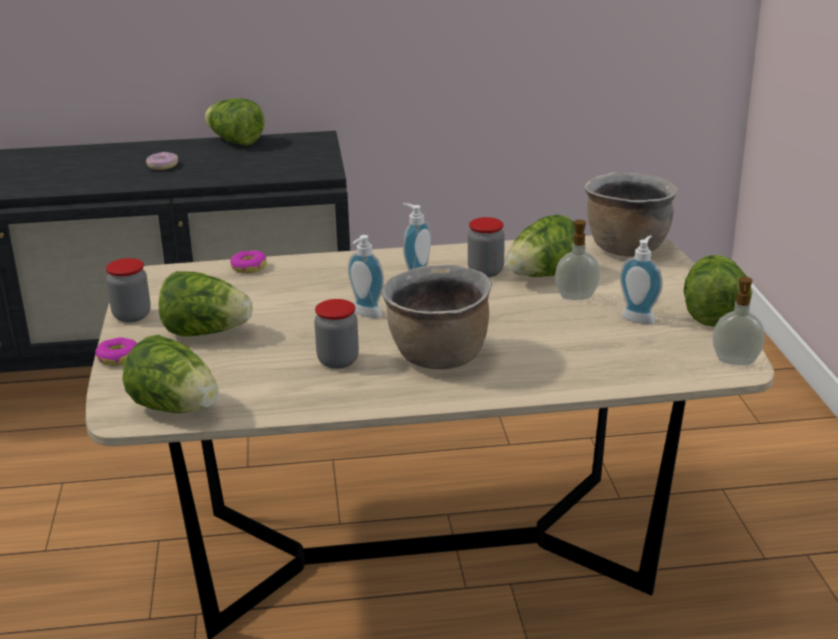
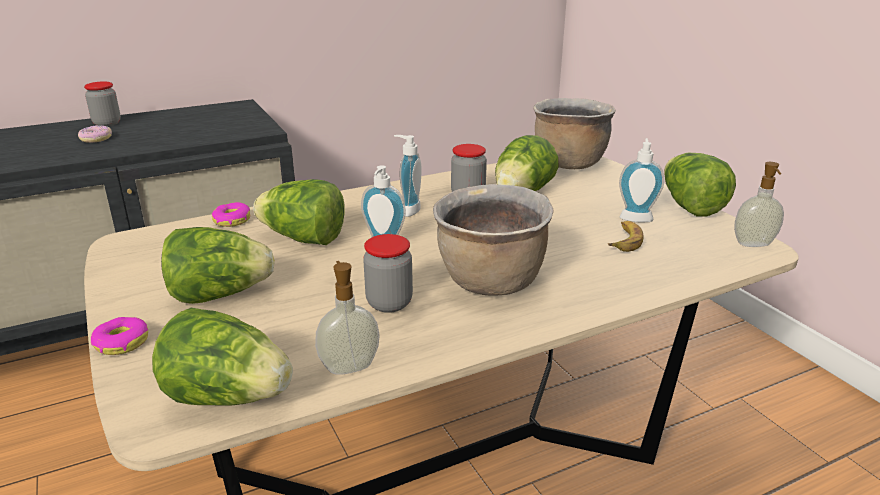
camera: 20 degrees left, 0 degrees up
(132, 316) = (119, 289): jar -> jar (107, 123)
(235, 142) = (161, 114): lettuce -> lettuce (303, 239)
(576, 296) = (565, 207): soap dispenser -> soap dispenser (349, 366)
(603, 338) = (624, 240): none -> banana

